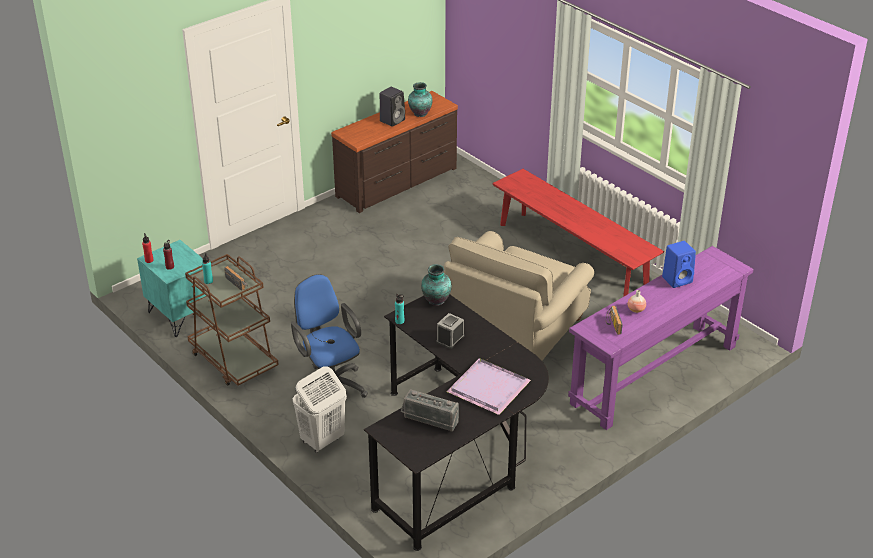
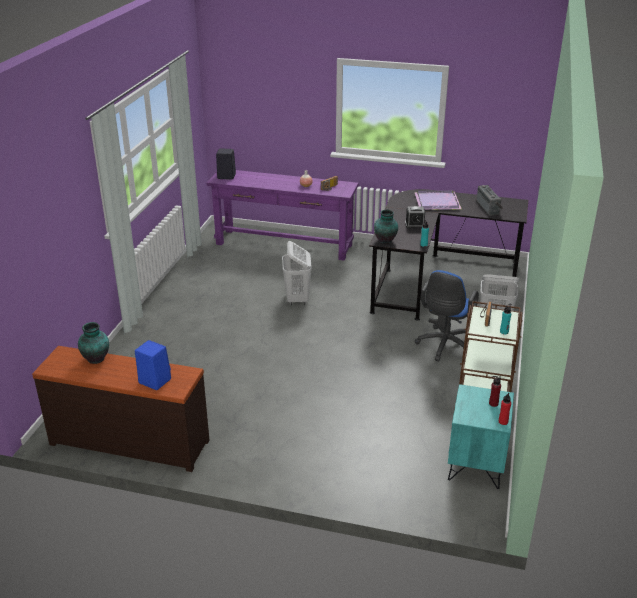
camera: 125 degrees left, 5 degrees down
(392, 120) = (124, 370): black speaker -> black speaker (225, 176)
(514, 332) = (297, 299): beige armchair -> white laundry basket
(572, 256) = (178, 307): red bench -> none
(677, 279) = (258, 182): blue speaker -> blue speaker (154, 381)

